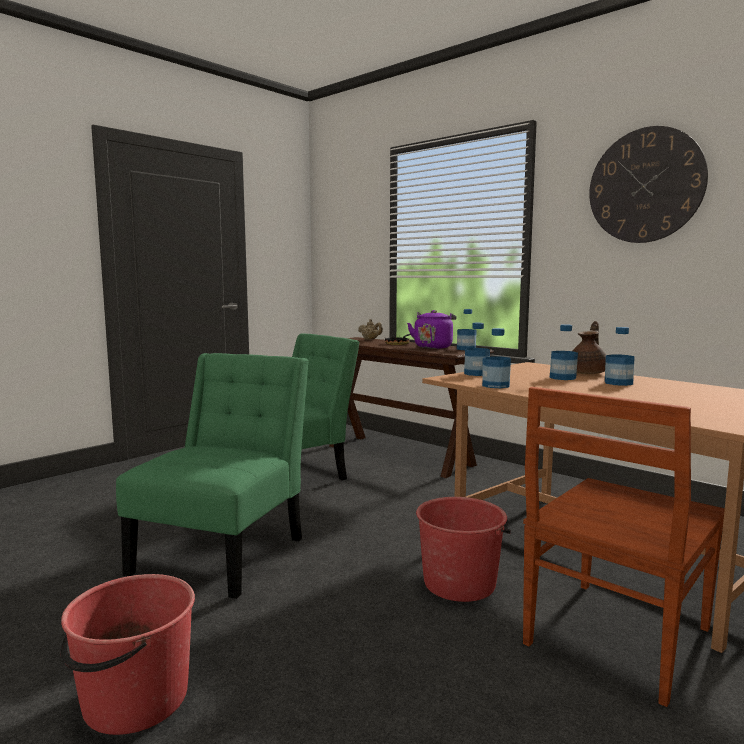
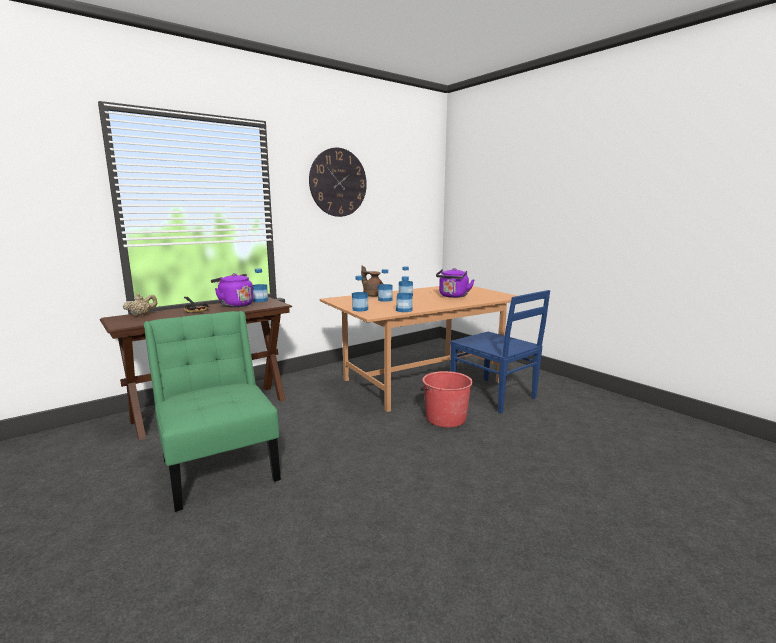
camera: 80 degrees left, 5 degrees up
(134, 700) = (575, 527): red bucket -> none
(225, 552) = (382, 501): green chair -> none
(615, 638) = (494, 396): brown chair -> blue chair
(674, 401) = (453, 296): none -> purple kettle

